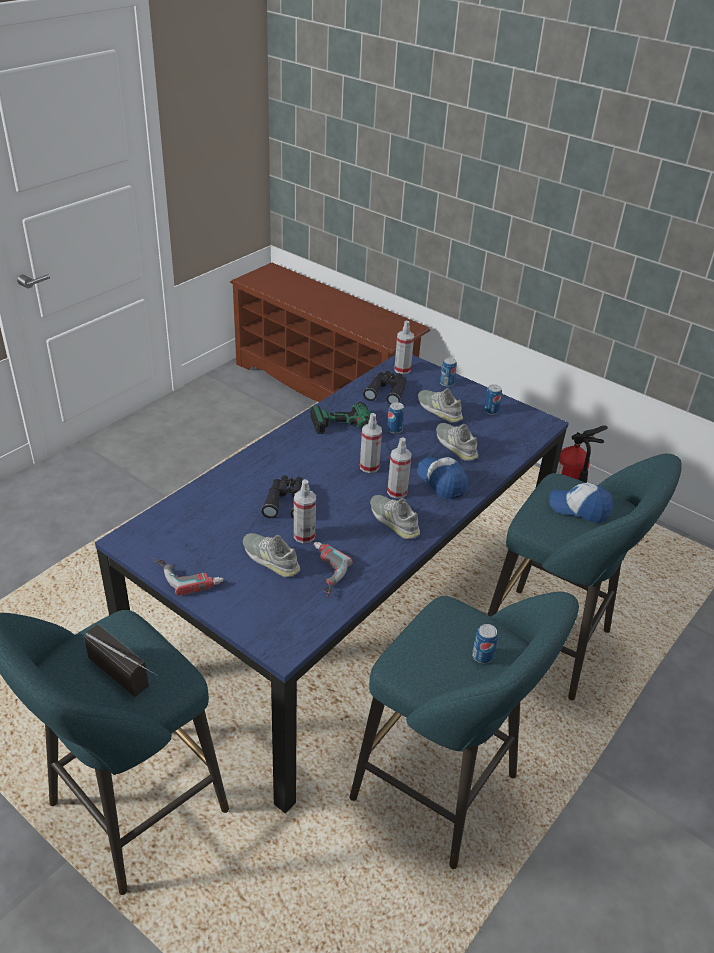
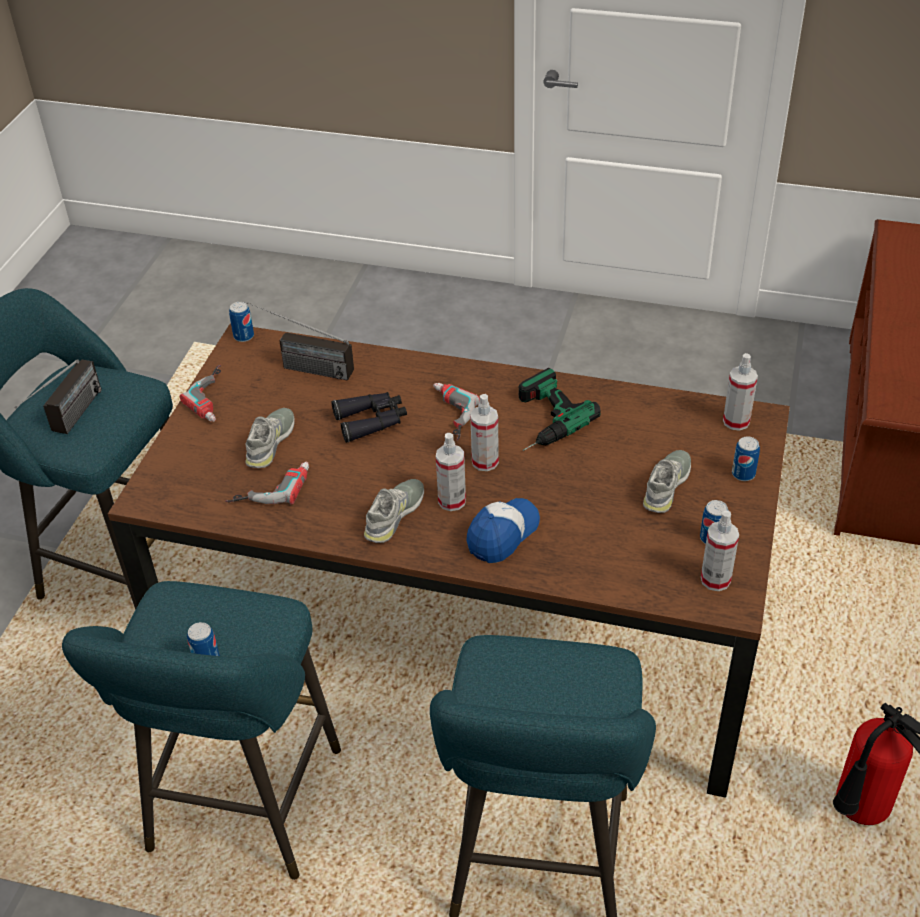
camera: 70 degrees right, 5 degrees up
(192, 518) = (300, 367): none -> radio
(304, 536) = (322, 453): spray bottle -> spray bottle (715, 580)
(309, 467) = (447, 415): none -> power drill
(348, 612) = (464, 626): blue dining table -> brown dining table
(387, 392) = (665, 425): black binoculars -> none
(394, 429) = (583, 458): can -> can (244, 336)
(456, 445) = (594, 526): grey shoe -> none
(579, 508) = (550, 694): cap -> none

